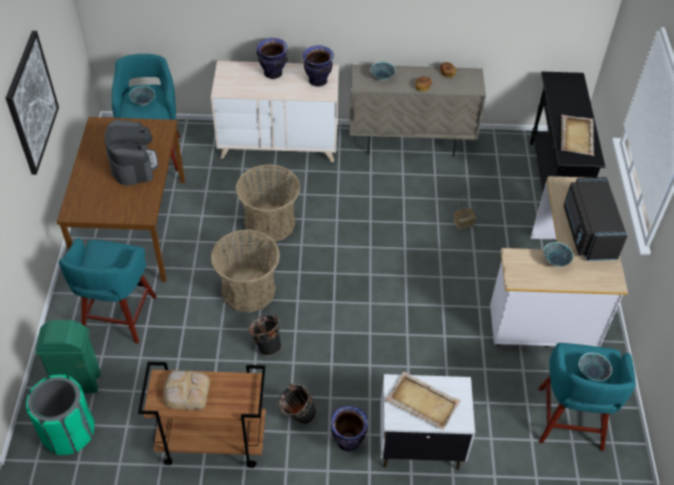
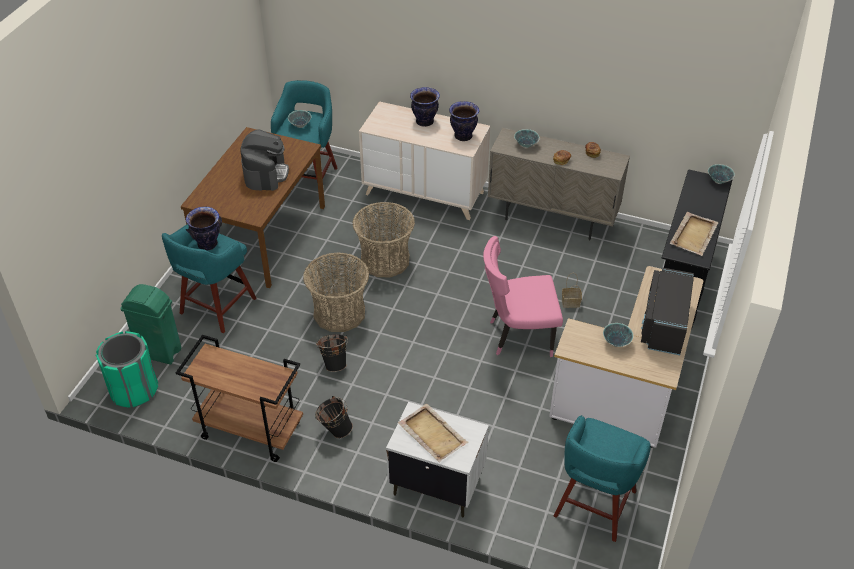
camera: 20 degrees right, 5 degrees down
(31, 103) = (183, 96): picture -> none
(186, 391) = (225, 368): bread -> none
(348, 442) = (371, 465): vase -> vase (208, 244)
(429, 270) = (517, 336): none -> pink chair
(591, 373) = (606, 451): bowl -> bowl (718, 181)

